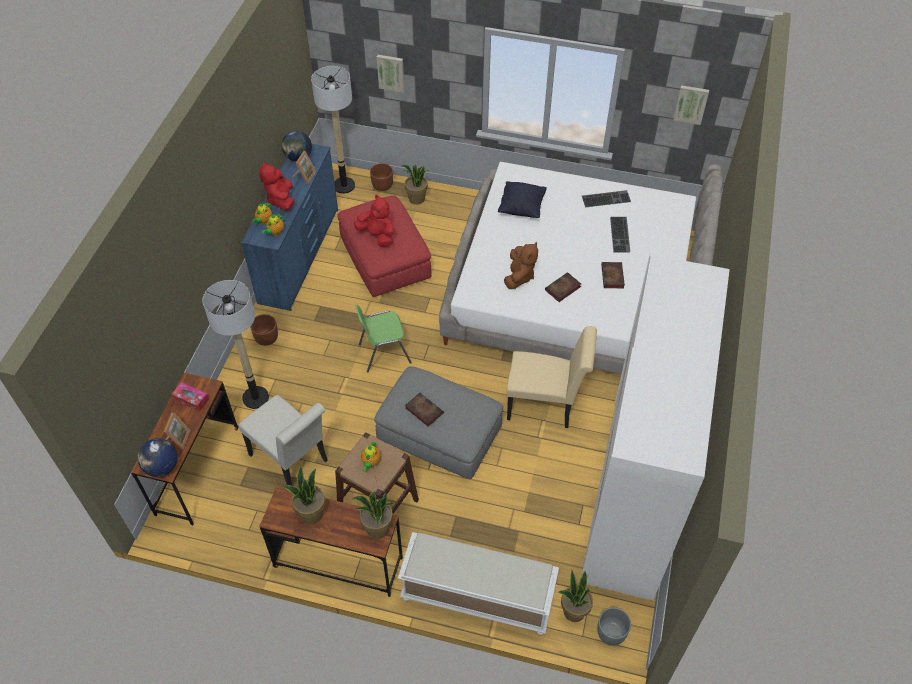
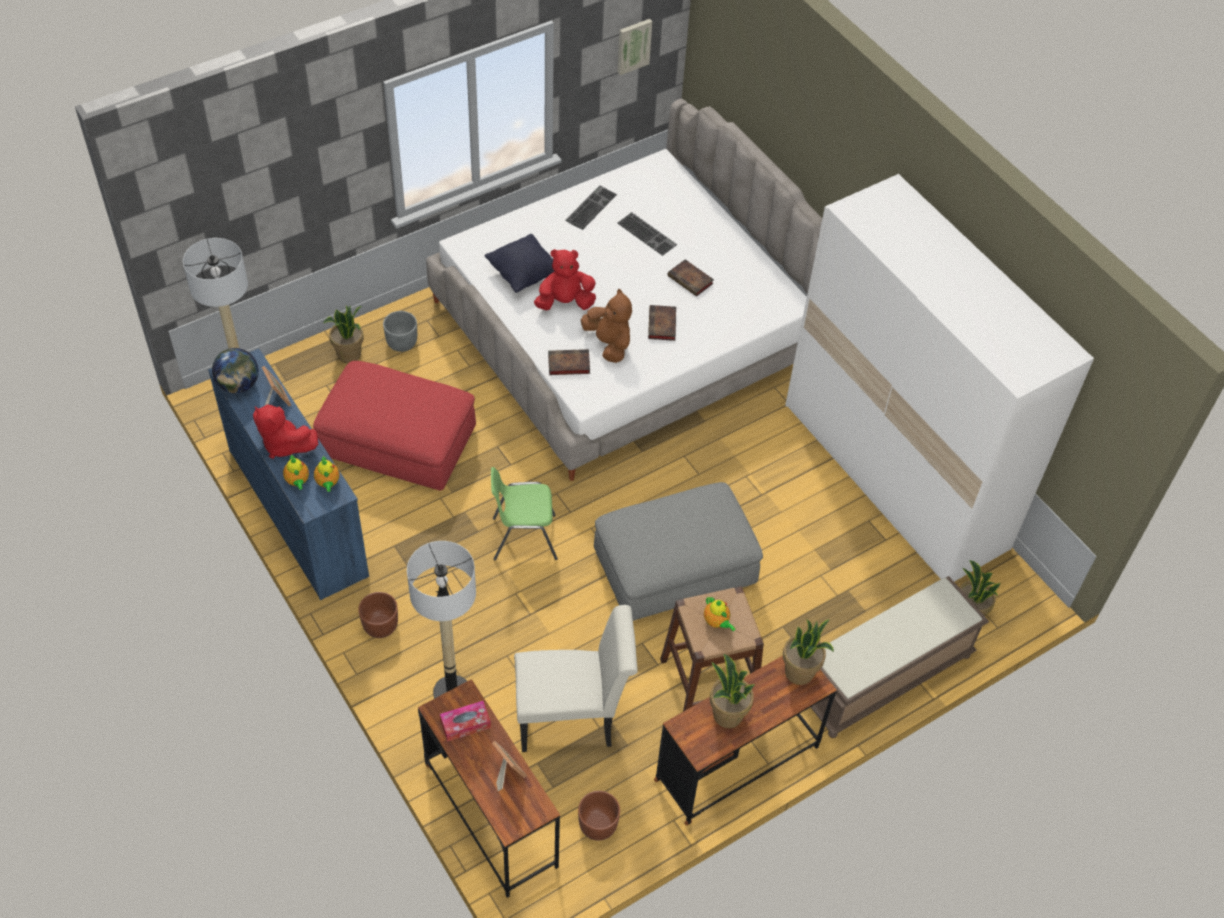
camera: 50 degrees left, 0 degrees up
(162, 467) = (529, 811): globe -> none
(377, 235) = (399, 414): red plush toy -> red plush toy (565, 302)
(382, 185) = (291, 367): brown planter -> brown planter (598, 825)
(384, 353) = (523, 537): green chair -> green chair turned 60 degrees clockwise
(391, 72) = (267, 208): picture -> none
(423, 410) = (671, 545): book -> book (567, 364)
(476, 596) = (884, 677): white bench -> brown bench
(546, 405) = (732, 460): beige chair -> none
(611, 633) = (1014, 604): grey planter -> grey planter (402, 342)

